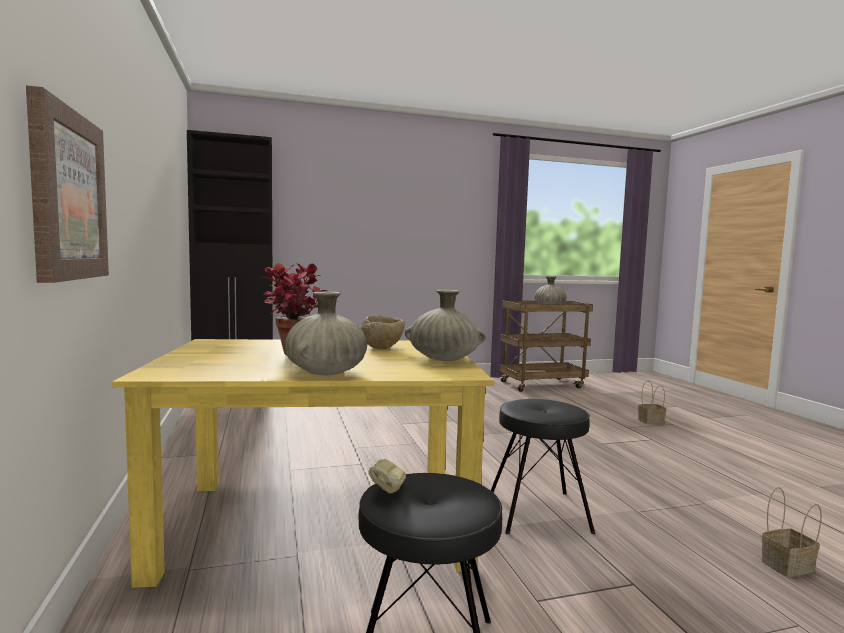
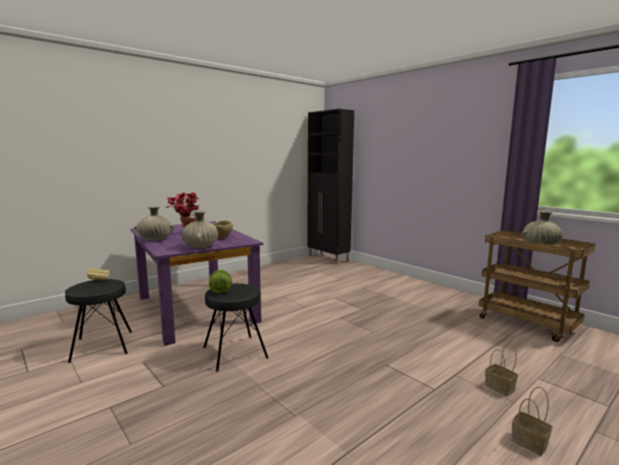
camera: 65 degrees right, 5 degrees up
(67, 196) = (128, 169): picture -> none
(321, 520) = (196, 308): yellow dining table -> purple dining table
(540, 412) = (220, 290): none -> lettuce
(787, 567) = (202, 449): basket -> basket (528, 442)

